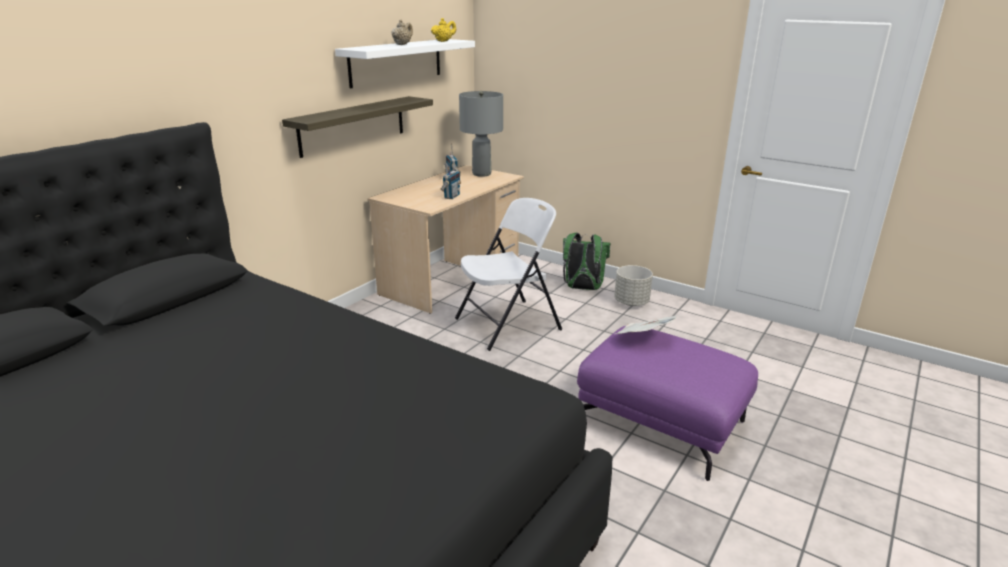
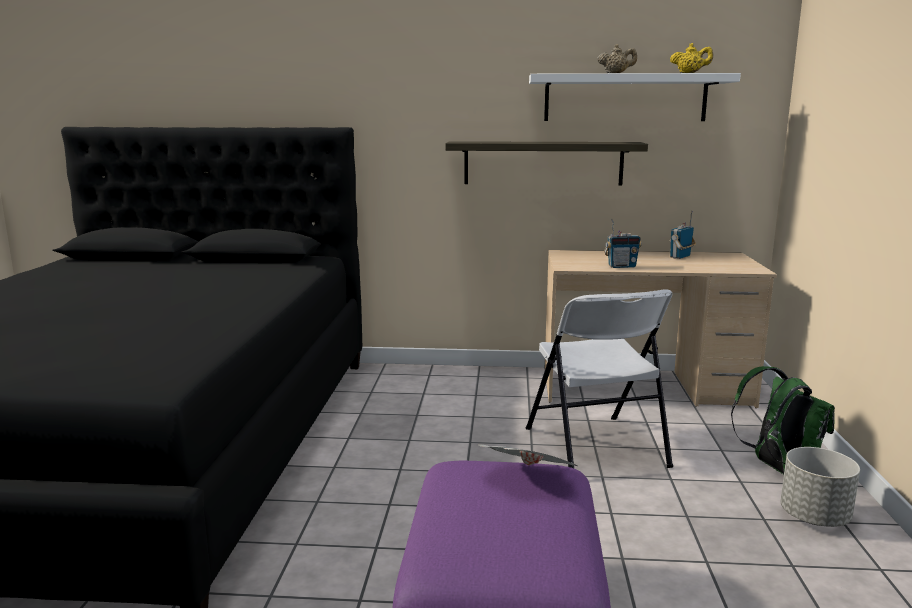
camera: 60 degrees right, 10 degrees down
(481, 174) = (728, 261): grey table lamp -> none
(508, 324) = (594, 447): white chair -> white chair turned 45 degrees clockwise

